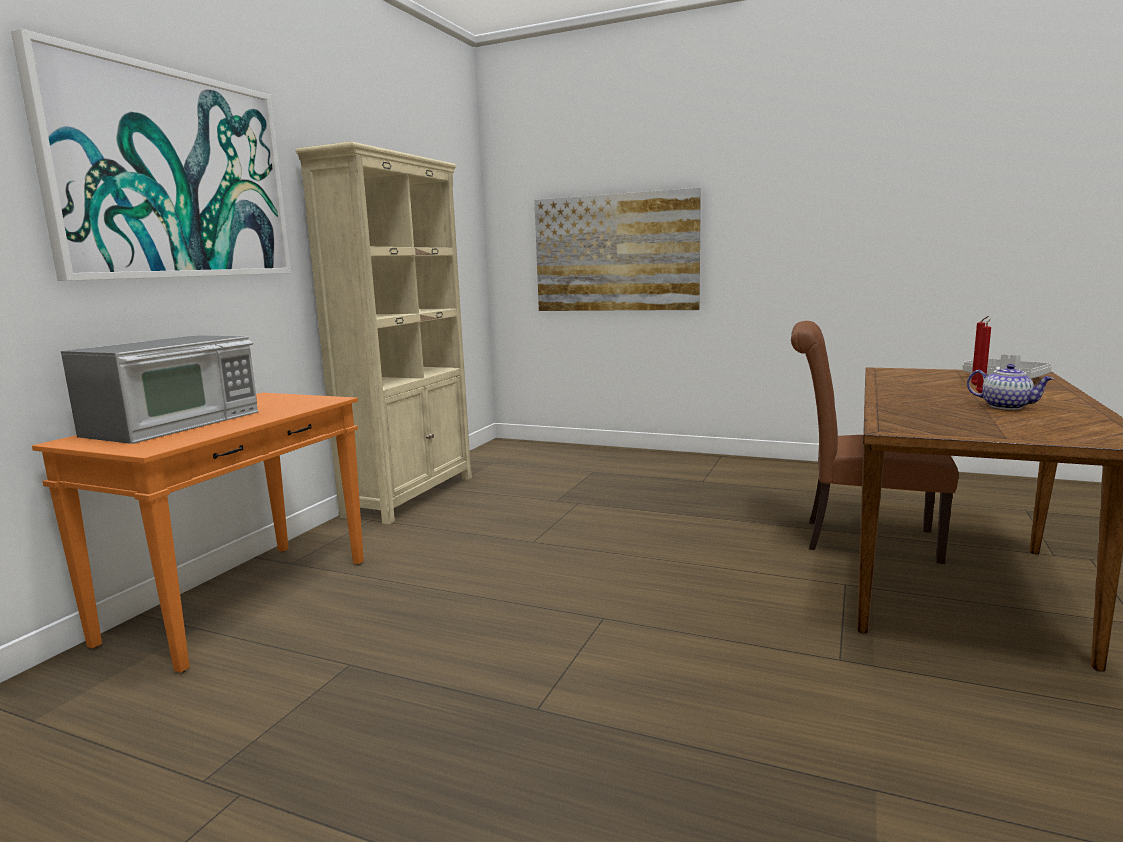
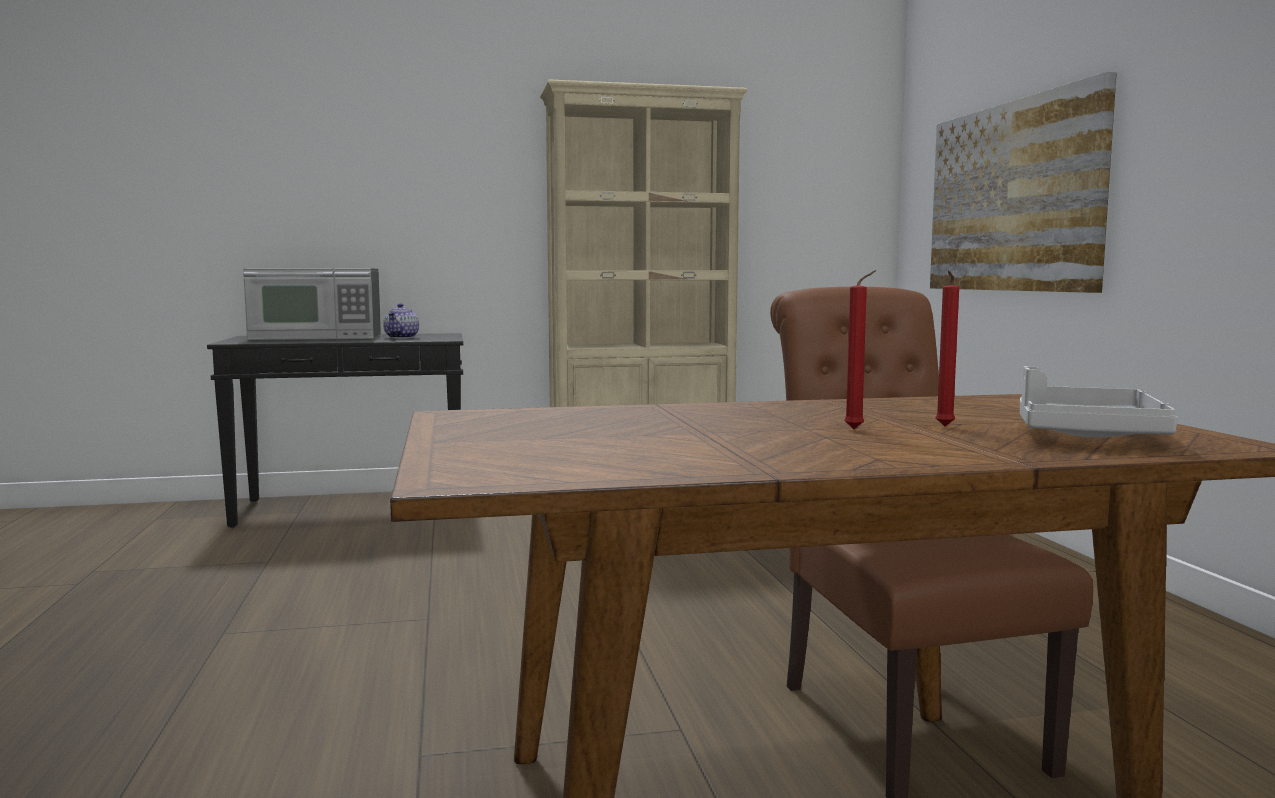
camera: 55 degrees right, 5 degrees down
(173, 176) = (393, 131): picture -> none
(242, 599) = (355, 508): orange console table -> black console table
(1006, 406) = (726, 439): teapot -> teapot (402, 338)

